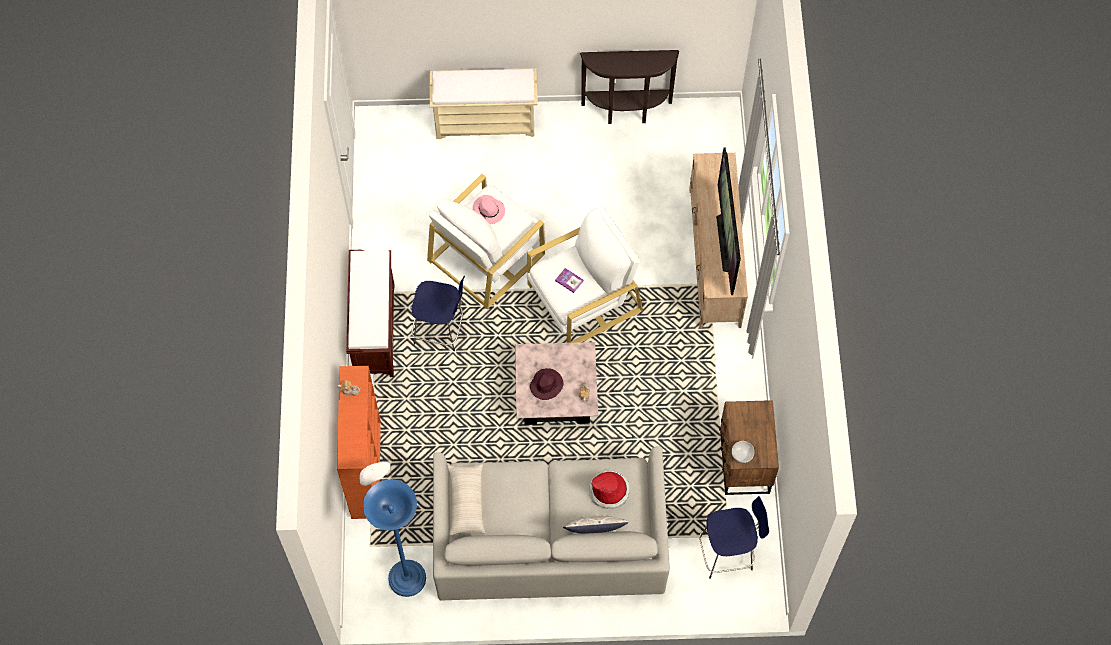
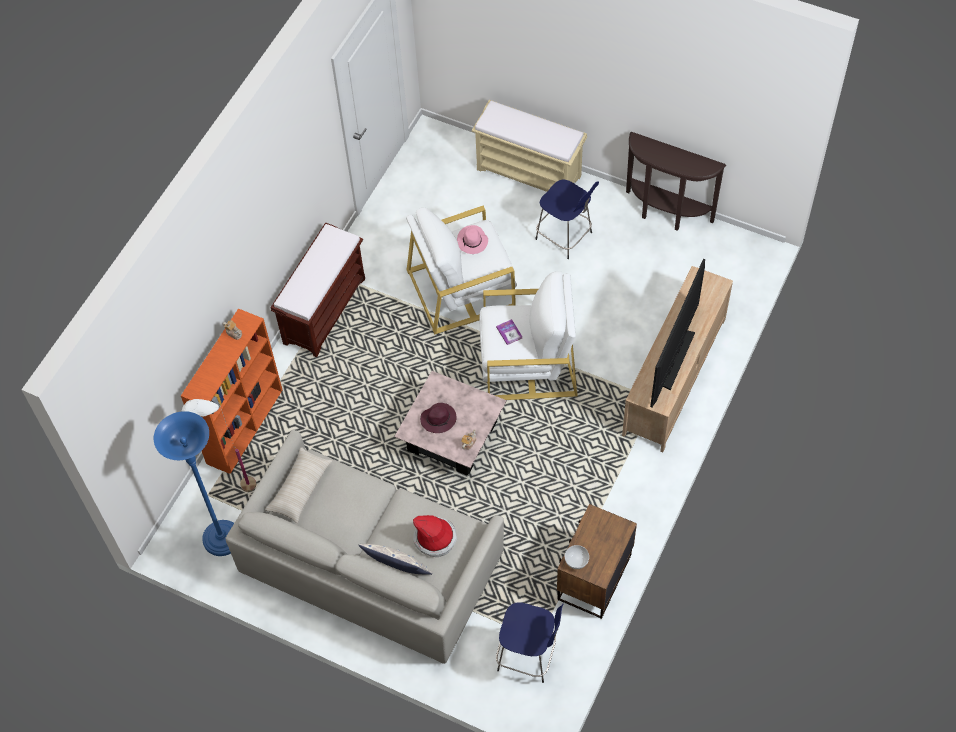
camera: 30 degrees right, 5 degrees down
(440, 330) = (382, 334): blue stool -> blue stool (565, 237)

